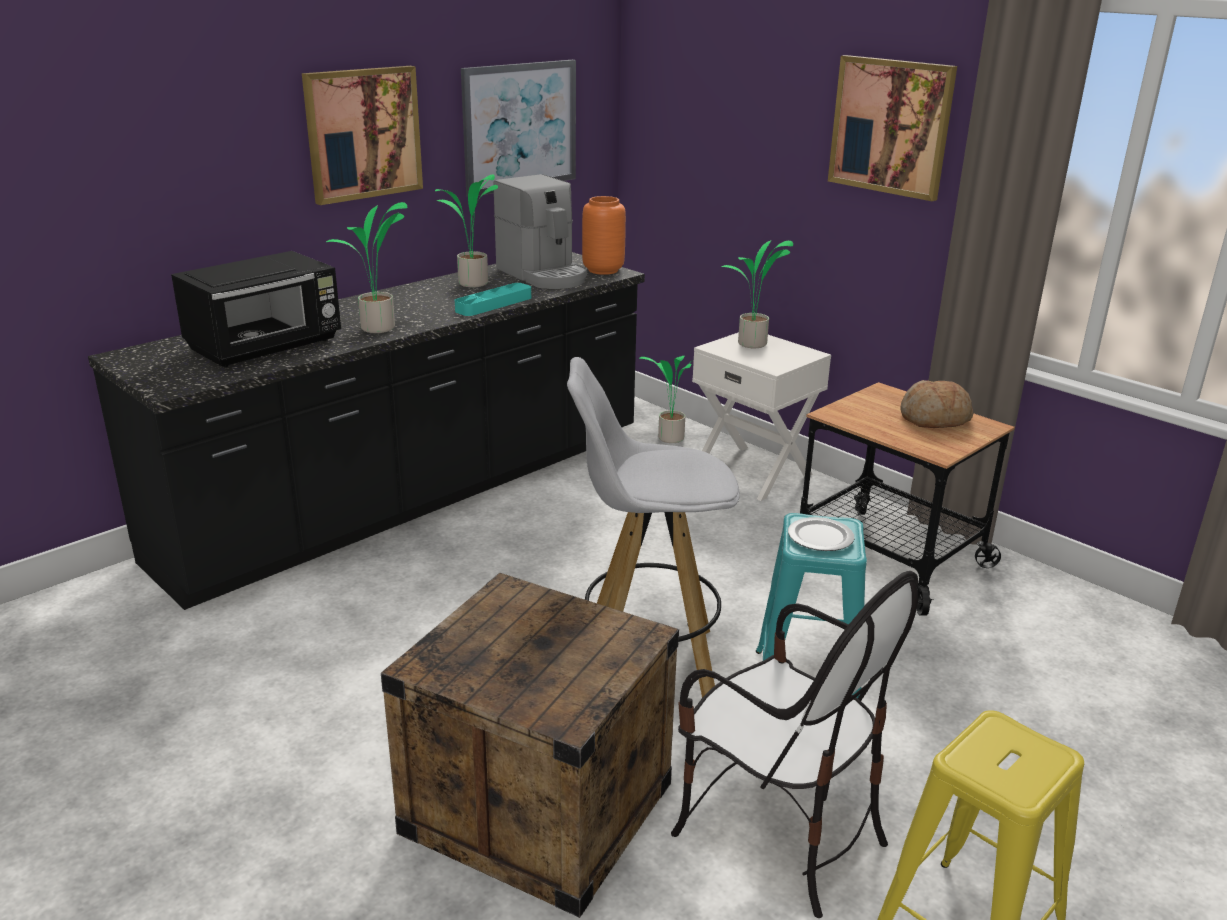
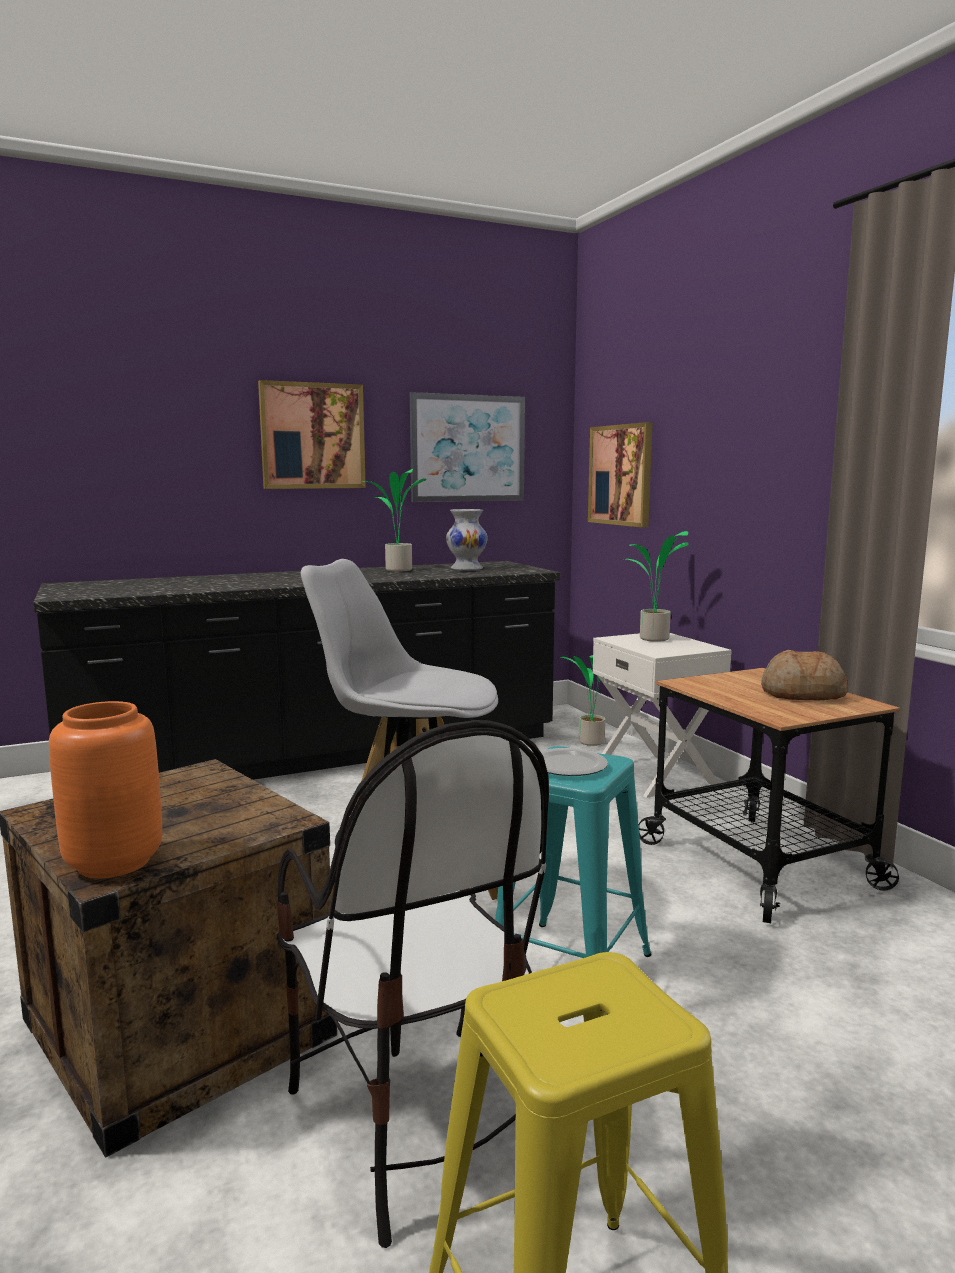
camera: 20 degrees right, 15 degrees down
(267, 346) = (174, 585): black microwave -> none
(379, 329) = (277, 583): potted plant -> none
(494, 304) = (396, 578): turquoise tray -> none
(544, 275) = (467, 569): coffee machine -> white vase
(603, 270) = (523, 569): orange vase -> orange vase (112, 863)
(891, 126) = (778, 407): picture -> picture (621, 475)

